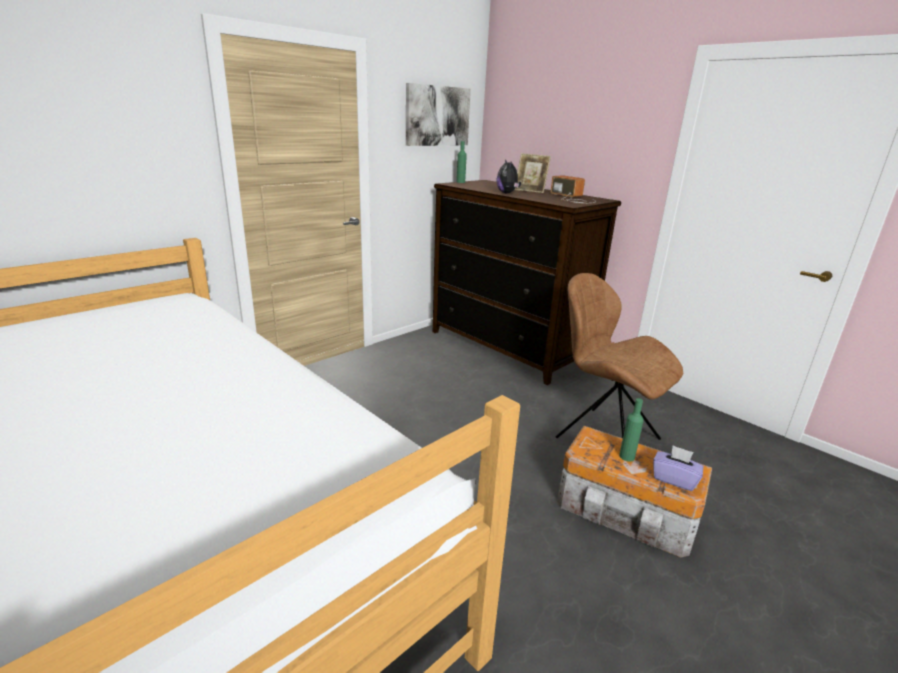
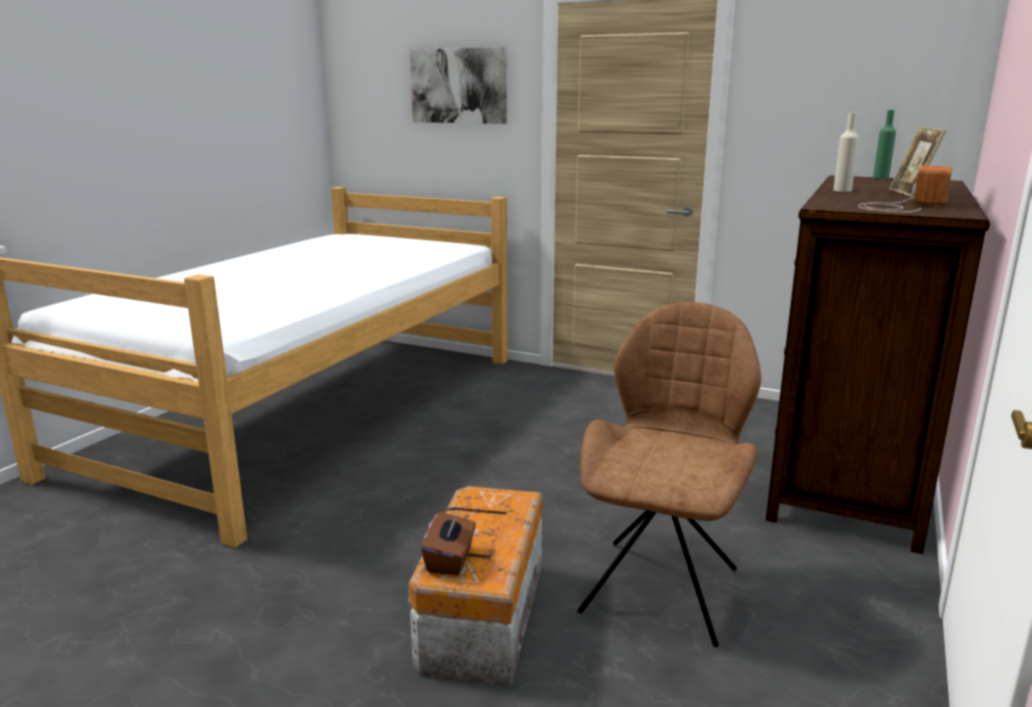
camera: 70 degrees right, 5 degrees down
(437, 116) = (866, 71): picture -> picture (459, 86)
(507, 193) = (842, 190): plush toy -> beige bottle
(626, 456) = (481, 524): green bottle -> none
(674, 479) = (450, 560): purple tissue box -> brown tissue box

